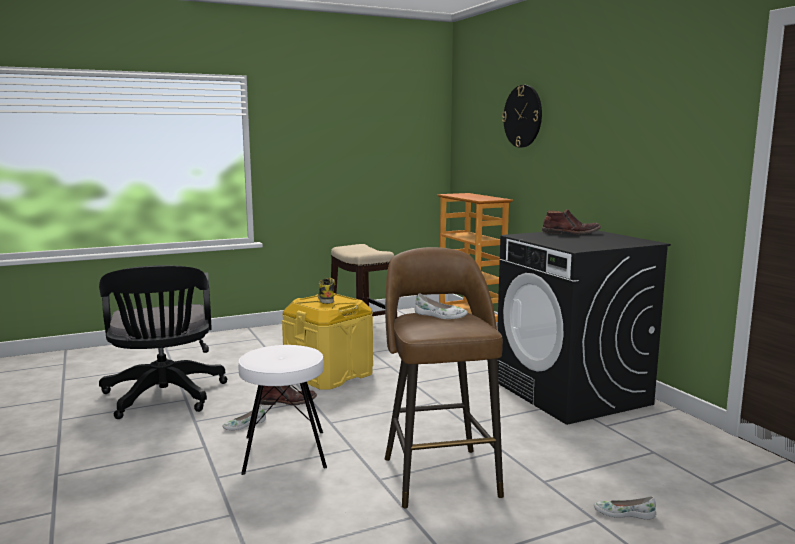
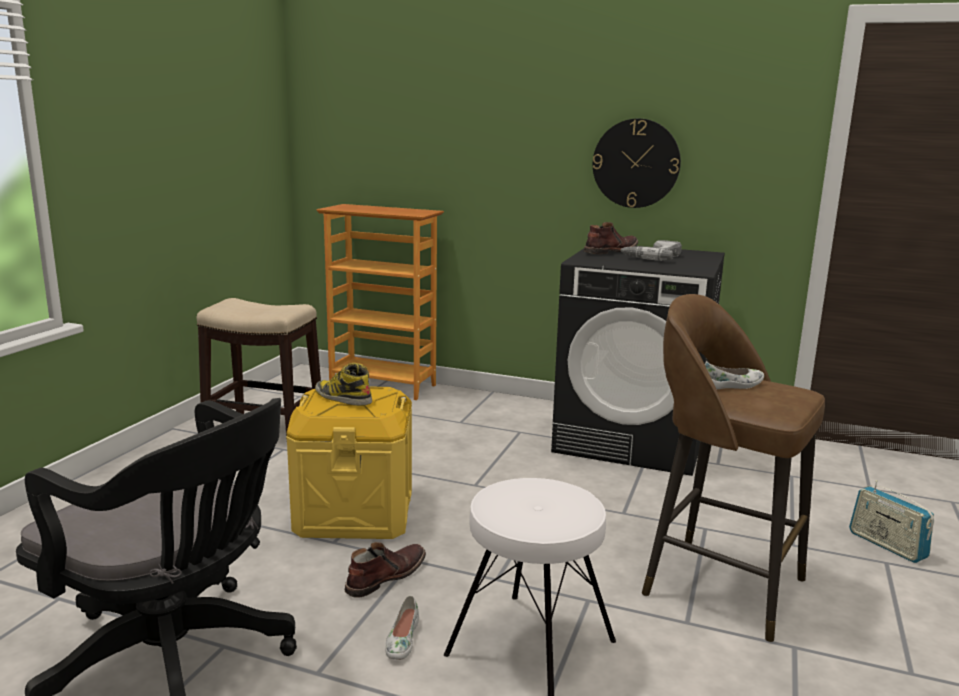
camera: 45 degrees left, 5 degrees up
(523, 116) = (456, 97): wall clock -> wall clock (636, 163)
(585, 239) = (651, 257): none -> power drill
(624, 513) = (887, 545): white shoe -> radio

